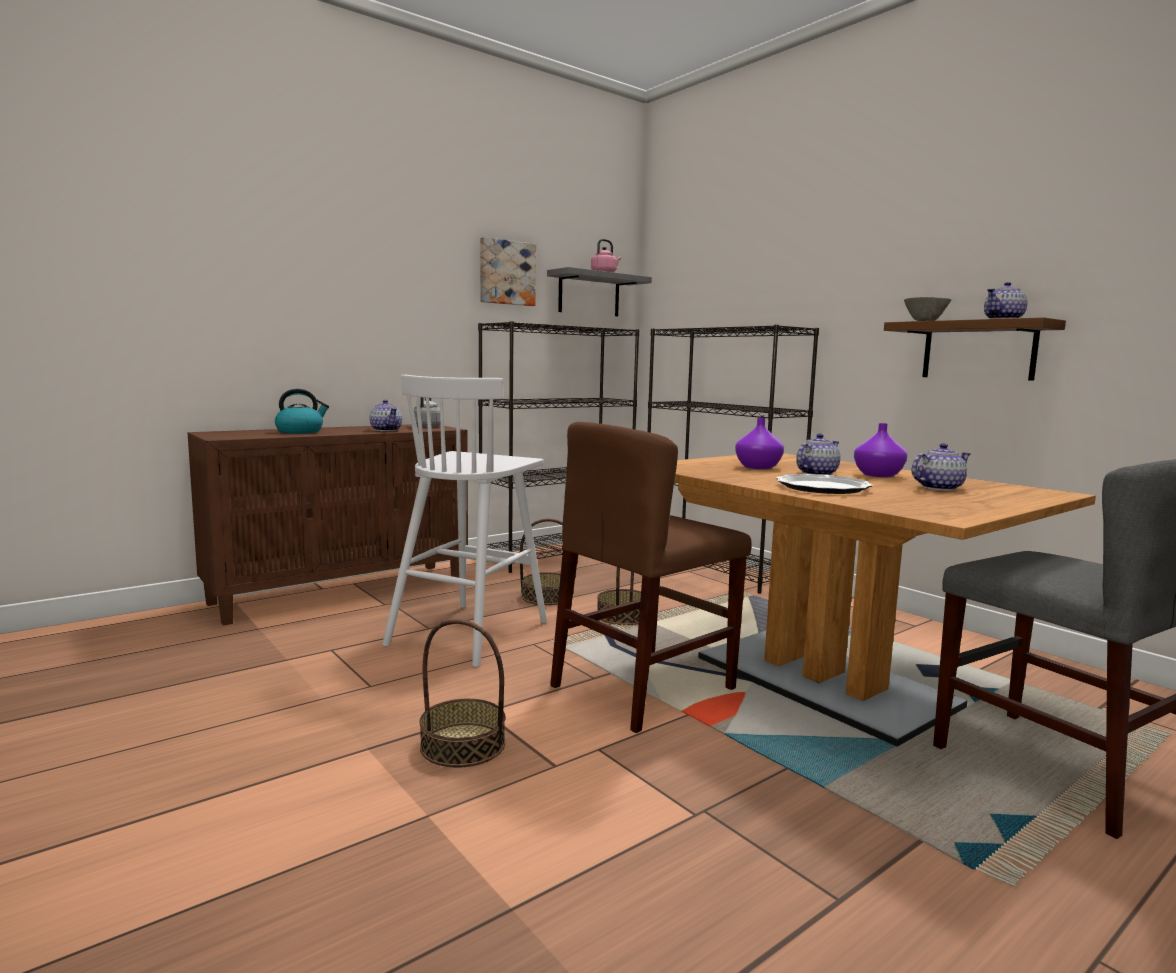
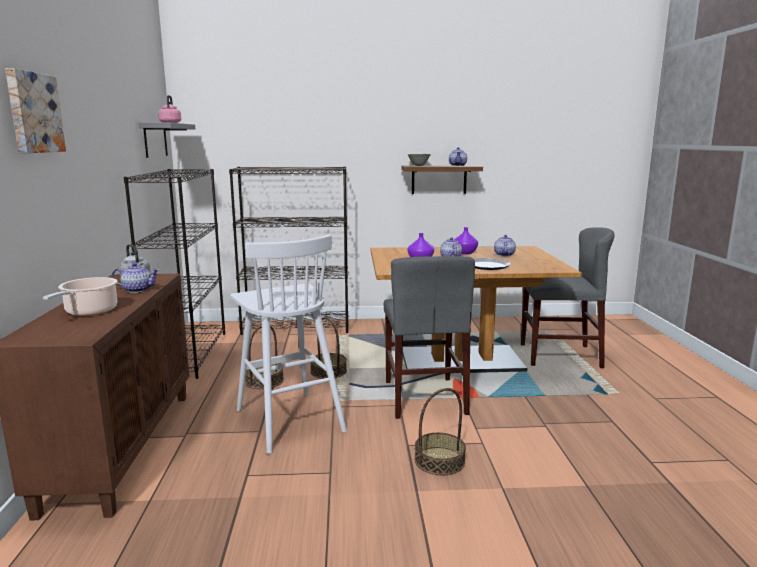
camera: 55 degrees left, 5 degrees up
(300, 431) = (89, 312): kettle -> cooking pot
(506, 273) = (123, 128): picture -> picture (33, 113)
(643, 687) = (424, 397): brown chair -> grey chair

